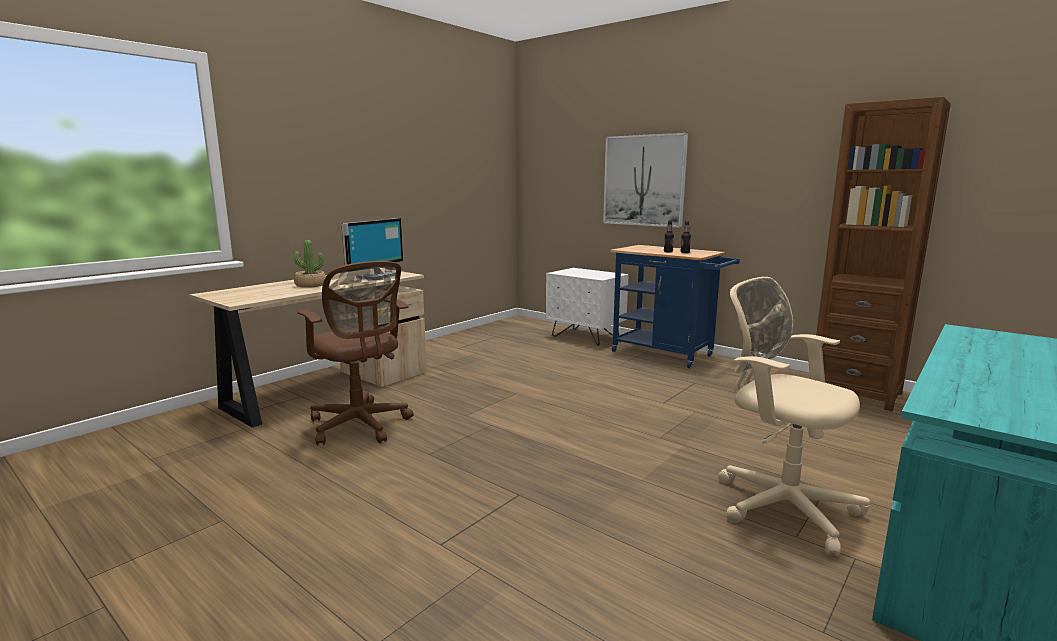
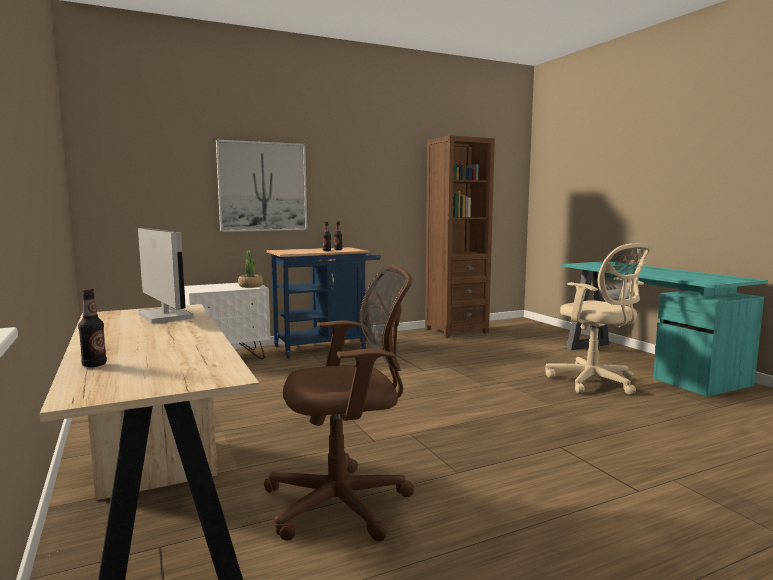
camera: 65 degrees left, 5 degrees down
(261, 286) = (94, 365): none -> bottle
(310, 285) = (159, 341): potted plant -> potted plant (250, 286)
(780, 505) = (595, 382): beige office chair -> beige office chair turned 105 degrees counterclockwise

